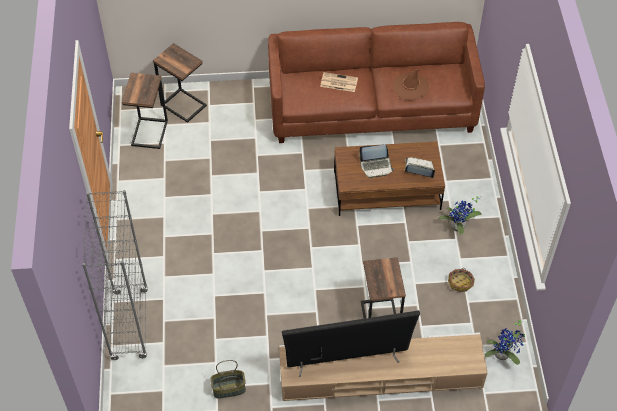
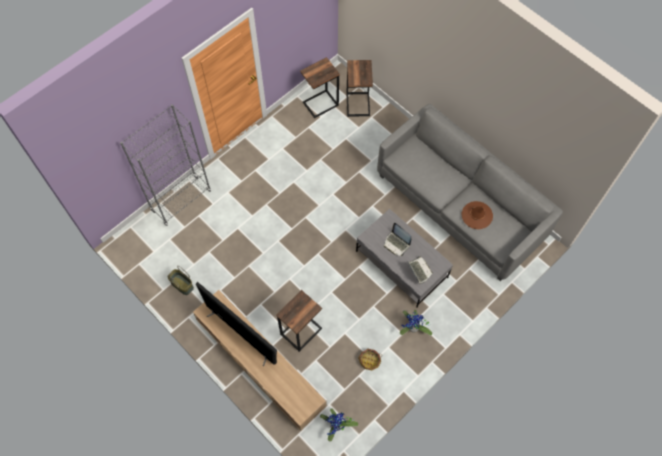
camera: 50 degrees right, 10 degrees up
(338, 82) = (437, 171): newspaper -> none
(372, 107) = (460, 206): brown sofa -> grey sofa
(387, 190) = (402, 264): brown coffee table -> grey coffee table

